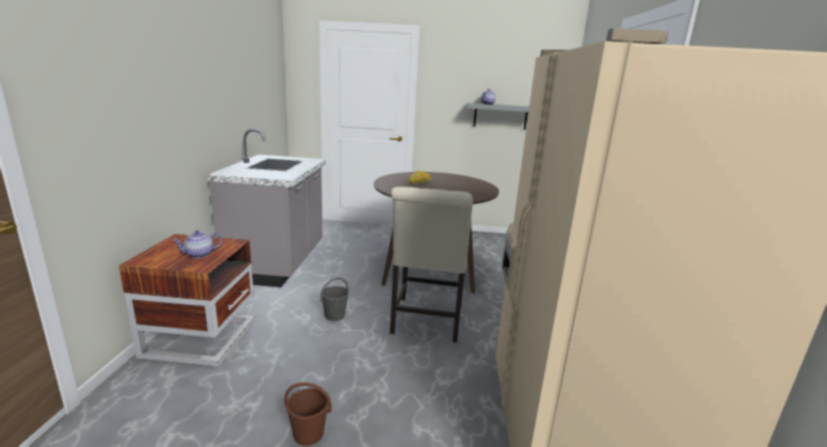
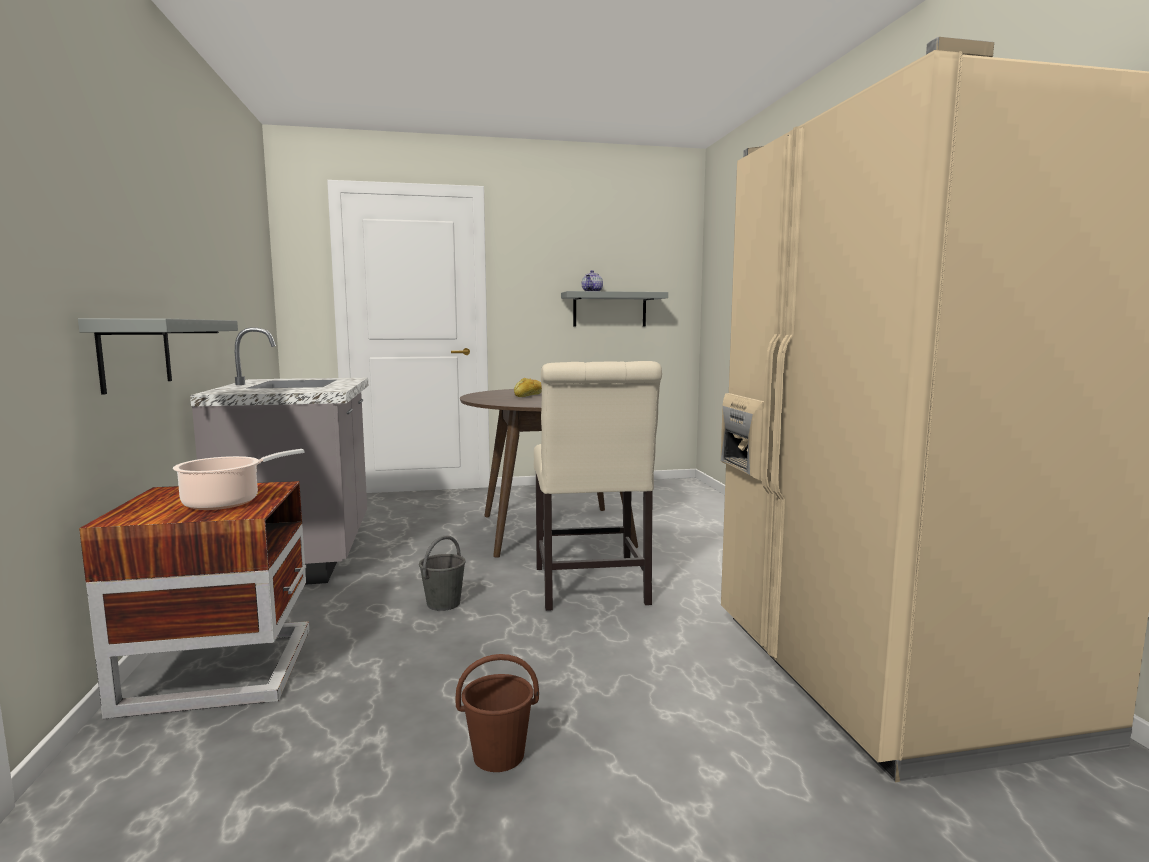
camera: 15 degrees left, 10 degrees down
(165, 158) = (135, 353): none -> grey shelf
(199, 254) = (227, 502): teapot -> cooking pot

